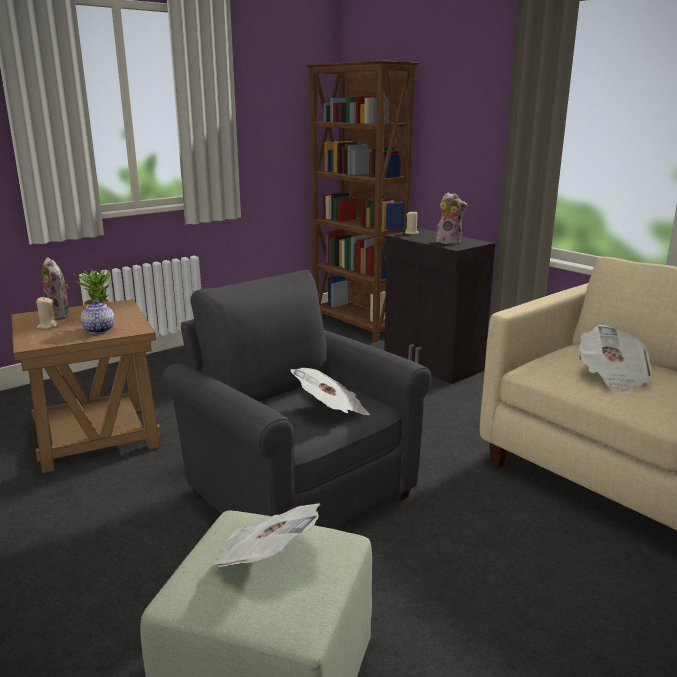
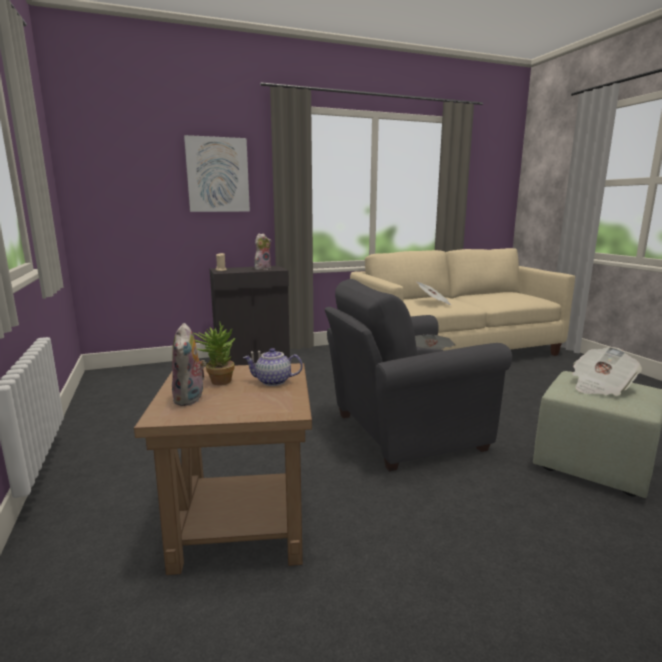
camera: 70 degrees left, 5 degrees down
(47, 326) = (227, 404): beige candle -> none
(60, 316) = (190, 399): plush toy -> plush toy turned 105 degrees clockwise
(357, 325) = (144, 371): brown bookcase -> none
(459, 107) = (217, 175): none -> picture

